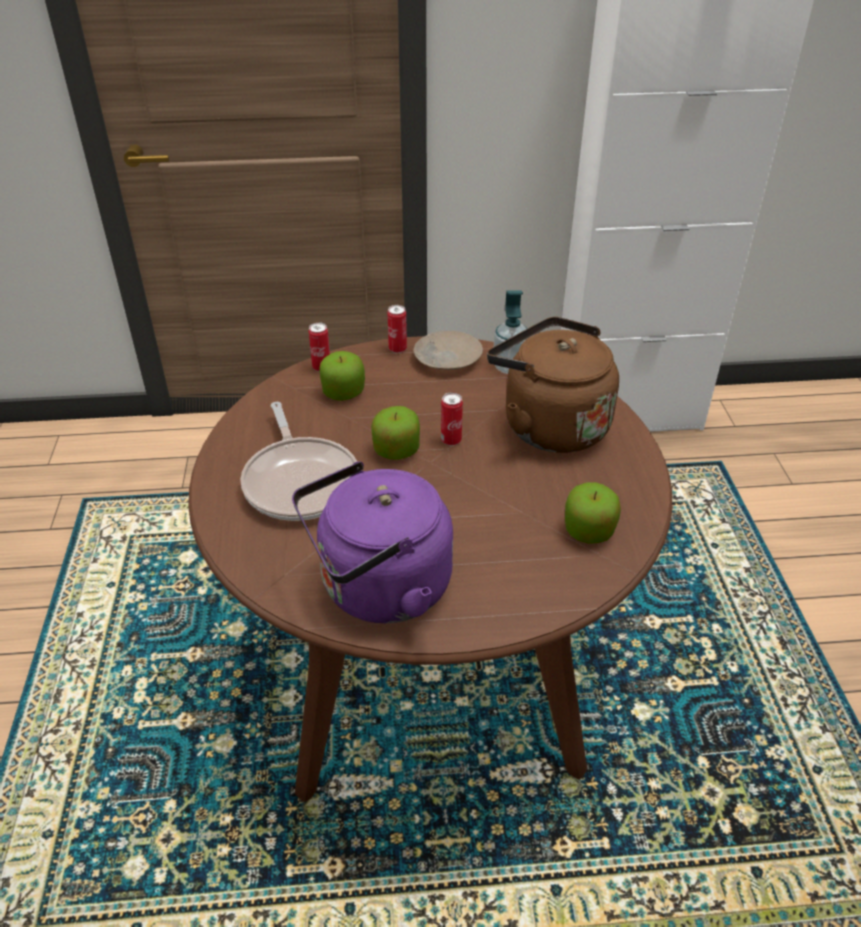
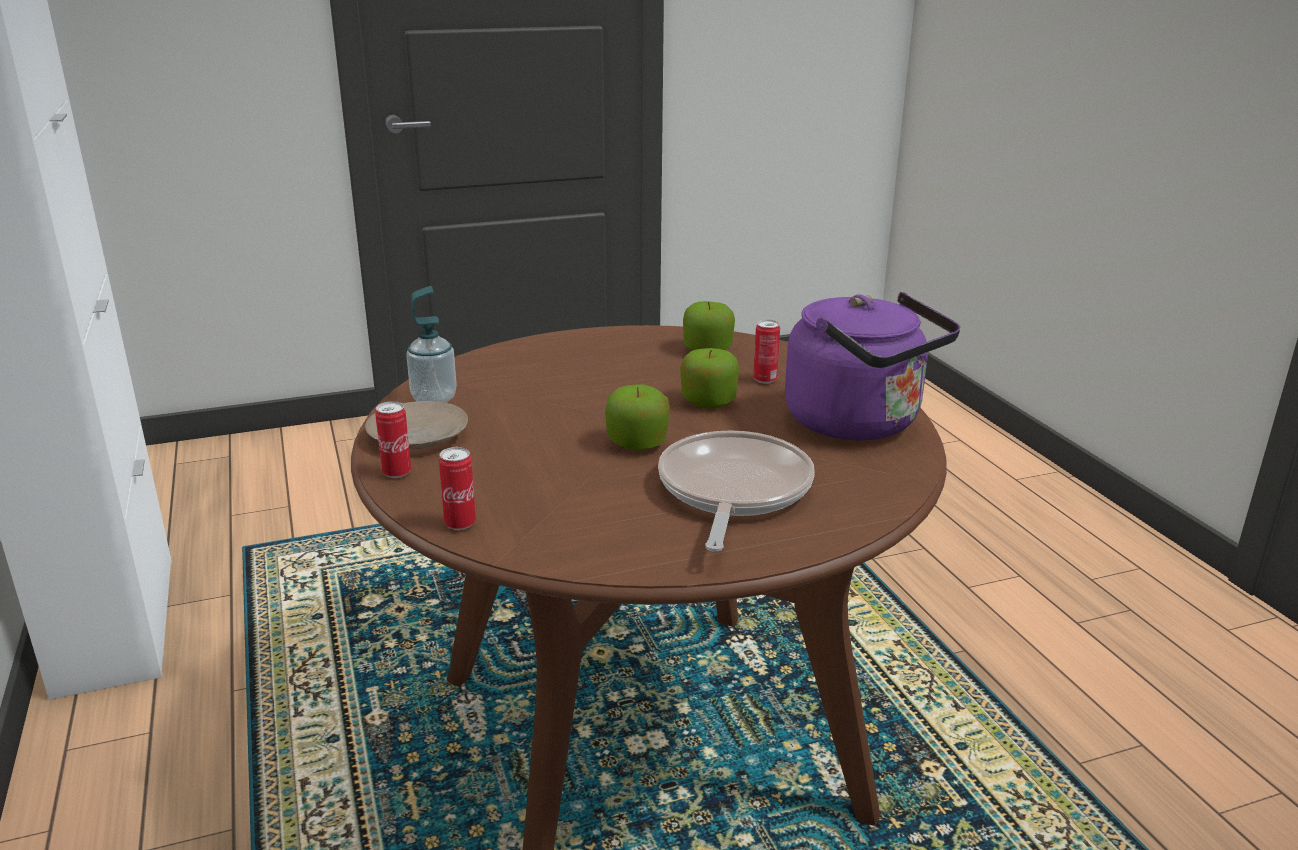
camera: 105 degrees left, 15 degrees down
(300, 481) = (732, 491): frying pan -> frying pan turned 45 degrees counterclockwise
(343, 392) = (524, 495): apple -> apple (708, 401)
(451, 440) = (603, 416): can -> can (765, 380)
(549, 425) = (551, 372): brown kettle -> none

